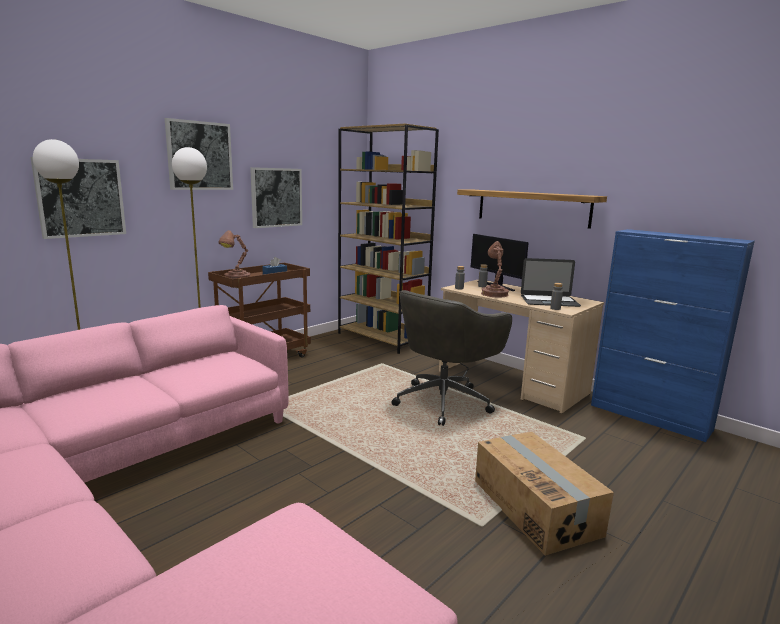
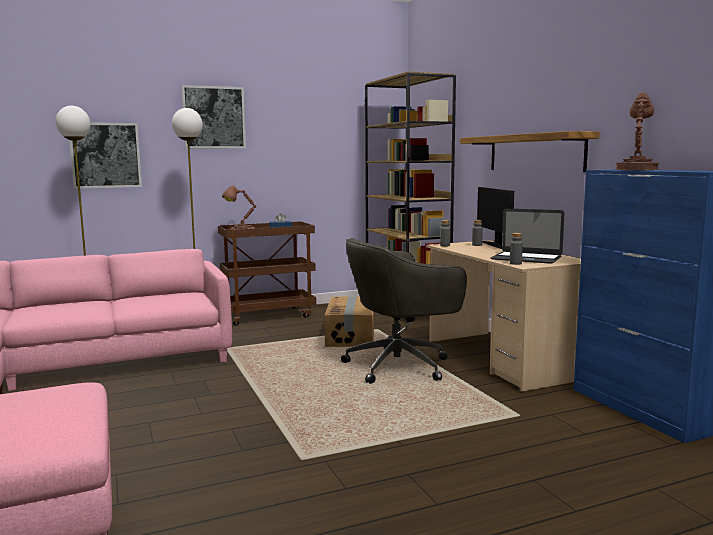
camera: 25 degrees right, 5 degrees down
(276, 197) = (294, 156): picture -> none
(494, 293) = (474, 250): brown table lamp -> brown table lamp (636, 169)
(536, 507) = (376, 457): cardboard box -> cardboard box (351, 336)

